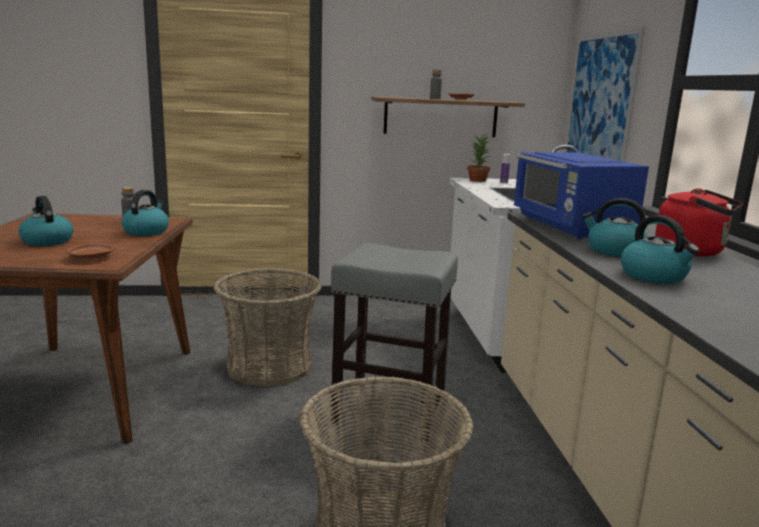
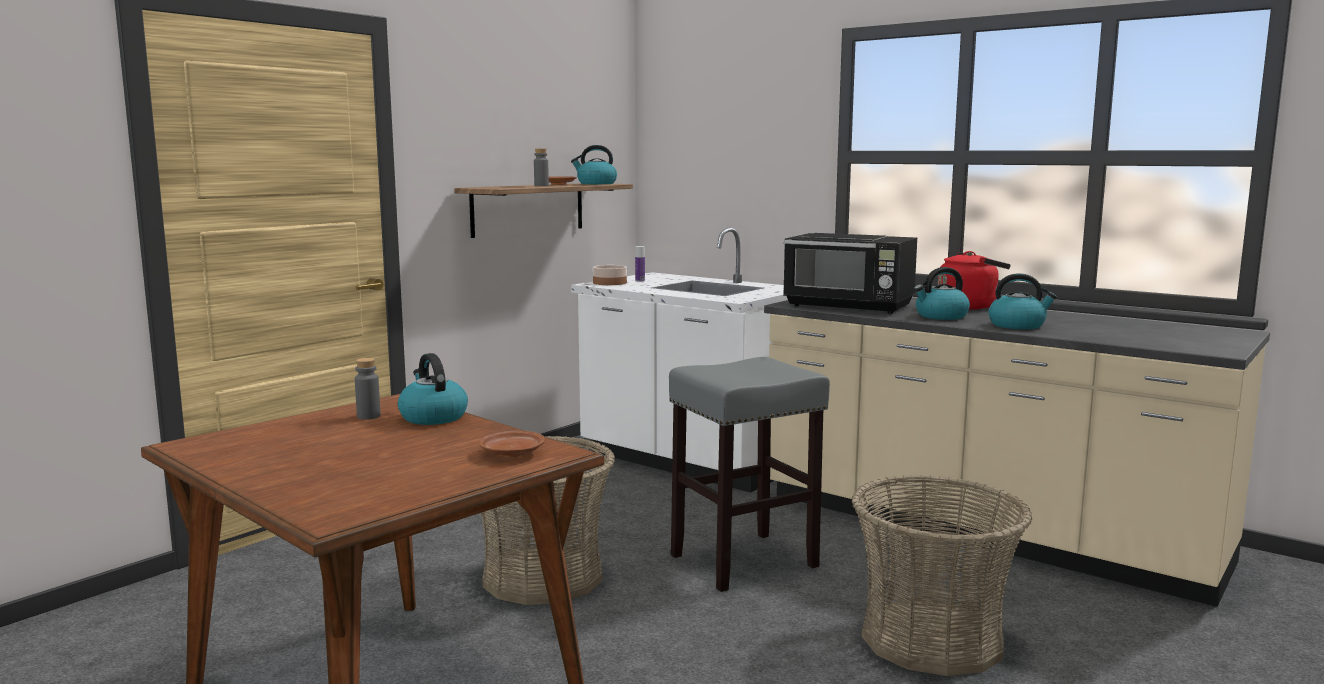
camera: 45 degrees left, 5 degrees down
(47, 241) = (370, 460): kettle -> kettle (596, 183)
(478, 180) = (610, 283): potted plant -> bowl
(570, 227) = (849, 306): blue microwave -> black microwave
(599, 103) = (712, 180): picture -> none

